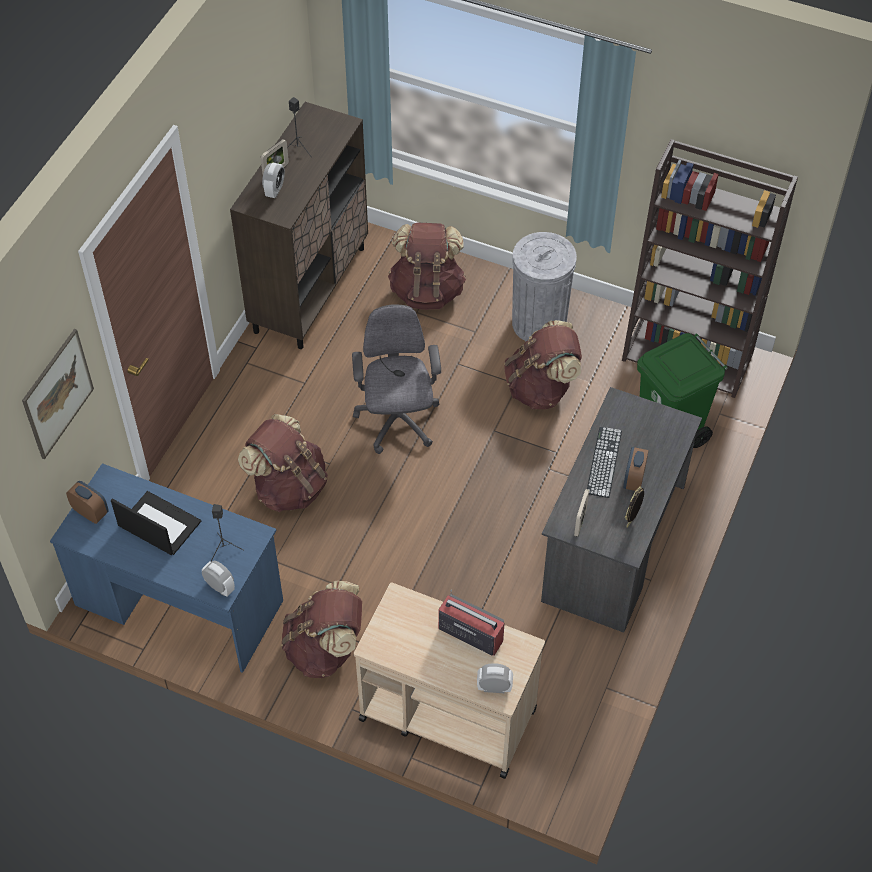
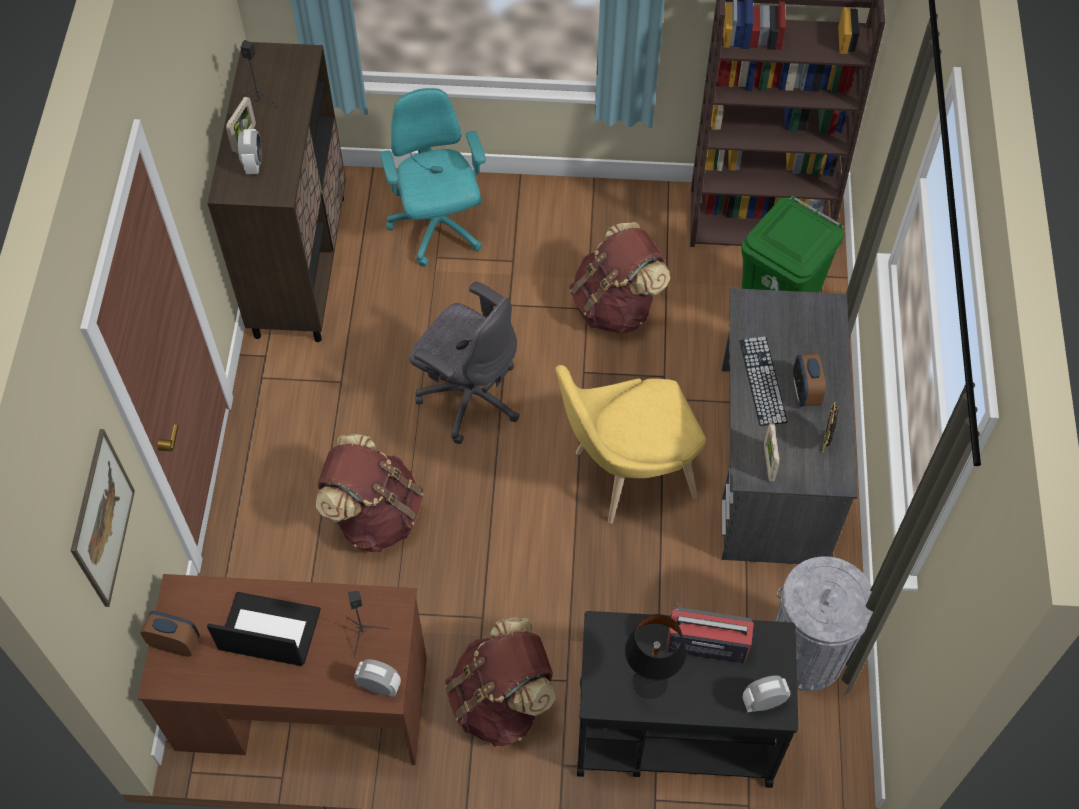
camera: 20 degrees left, 5 degrees up
(179, 602) = (302, 703): blue desk -> brown desk
(397, 422) = (469, 396): grey office chair -> grey office chair turned 150 degrees clockwise
(415, 646) = (649, 682): none -> black table lamp
(427, 291) = (438, 228): brown backpack -> turquoise office chair
(446, 713) = (673, 731): beige cart -> black cart
(493, 517) = (626, 475): none -> yellow chair
(539, 323) = (580, 229): grey trash can -> grey trash can (805, 655)

